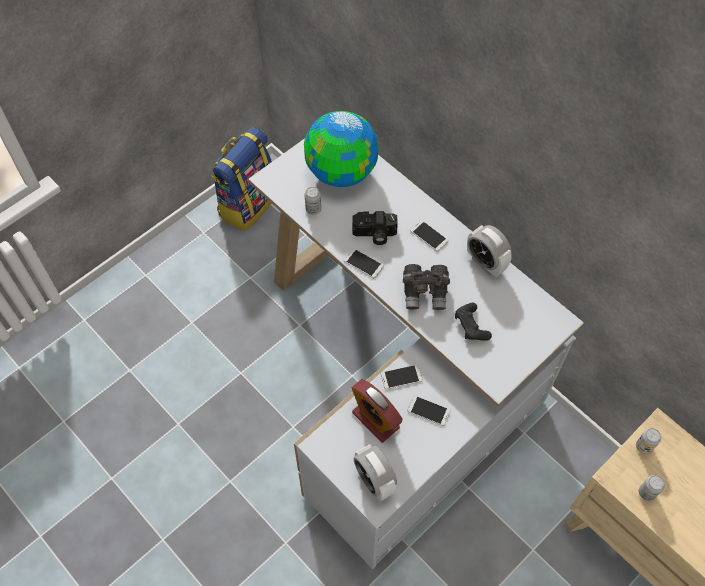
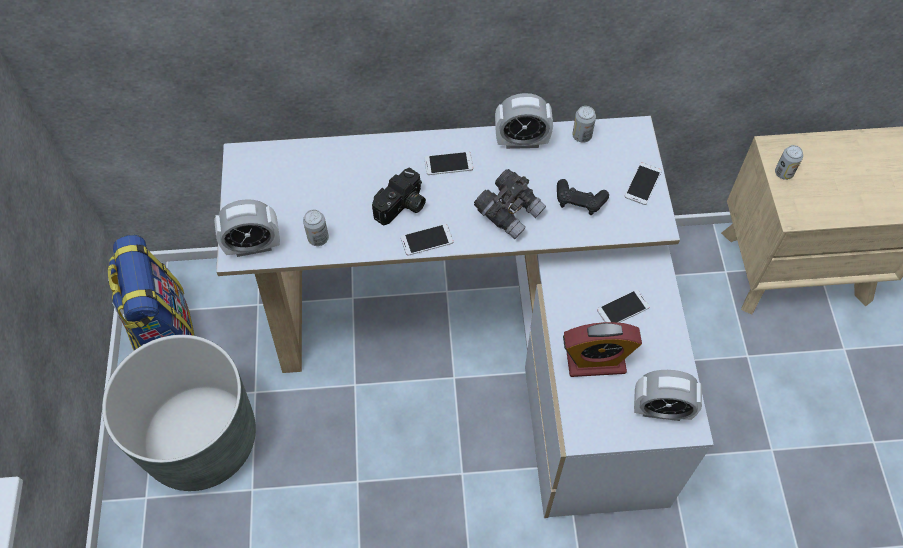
camera: 50 degrees left, 0 degrees up
(199, 274) = (201, 439): none -> grey planter
(279, 183) = (253, 246): none -> alarm clock
(342, 172) = (299, 182): globe -> none
(401, 377) = (567, 305): phone -> phone (643, 184)
(646, 492) = (828, 203): can -> can (582, 136)

